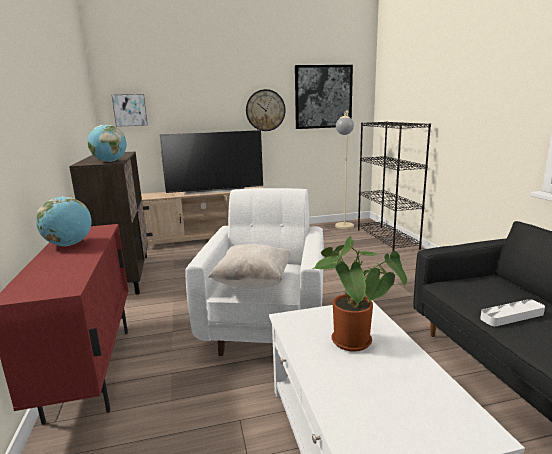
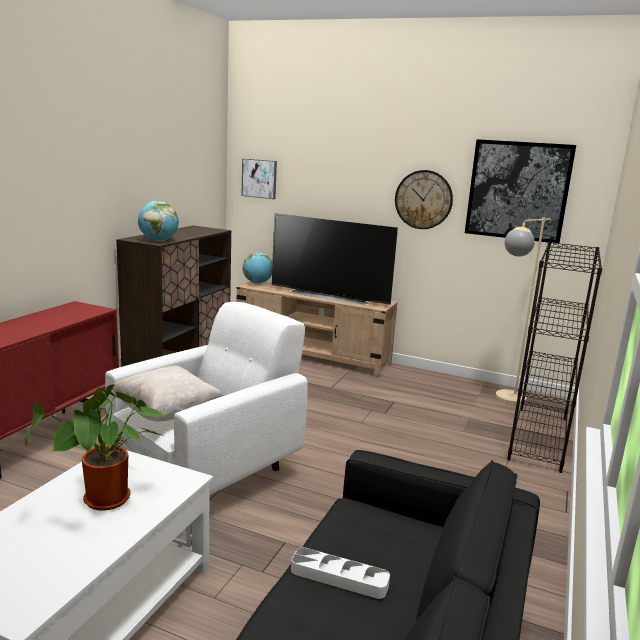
camera: 35 degrees right, 0 degrees up
(69, 245) = (43, 318): globe -> globe (257, 283)

